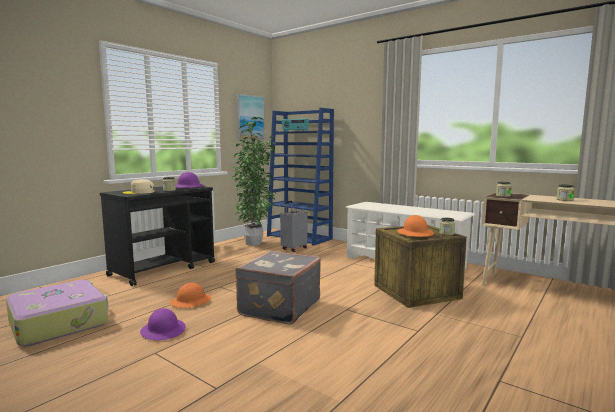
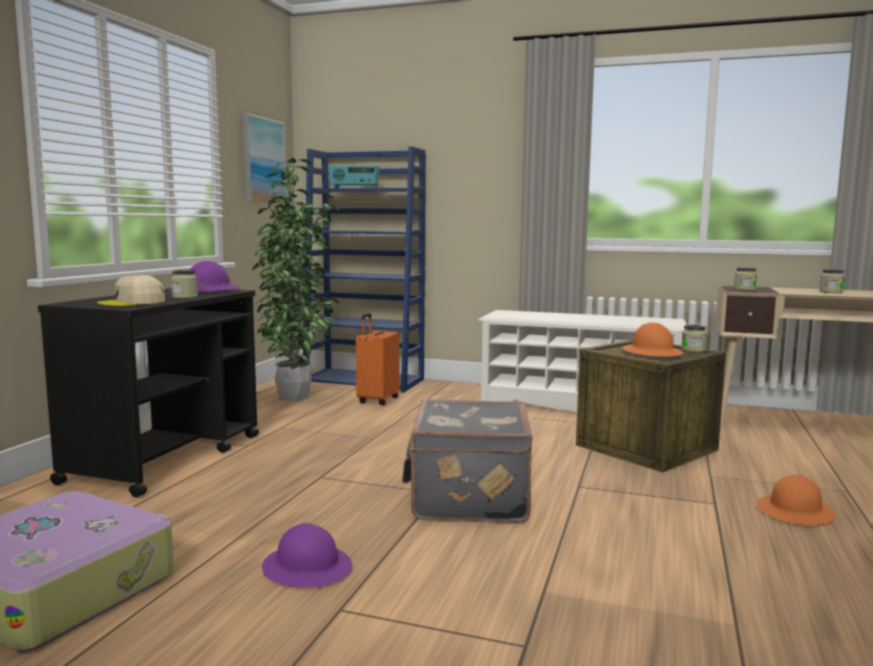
camera: 20 degrees left, 0 degrees up
(191, 302) = (298, 510): orange hard hat -> orange hard hat (795, 512)
(293, 249) = (377, 400): grey suitcase -> orange suitcase

